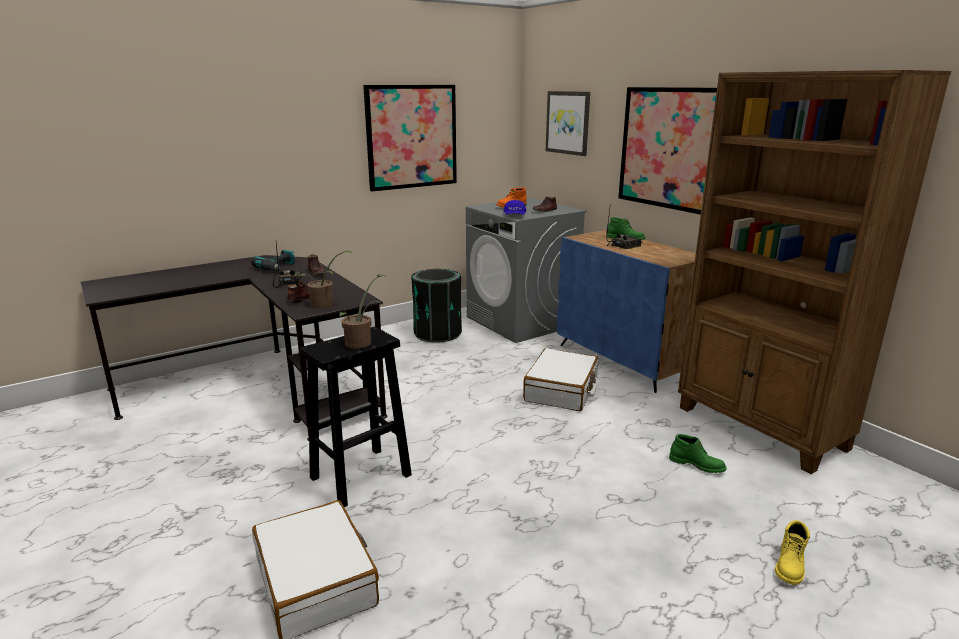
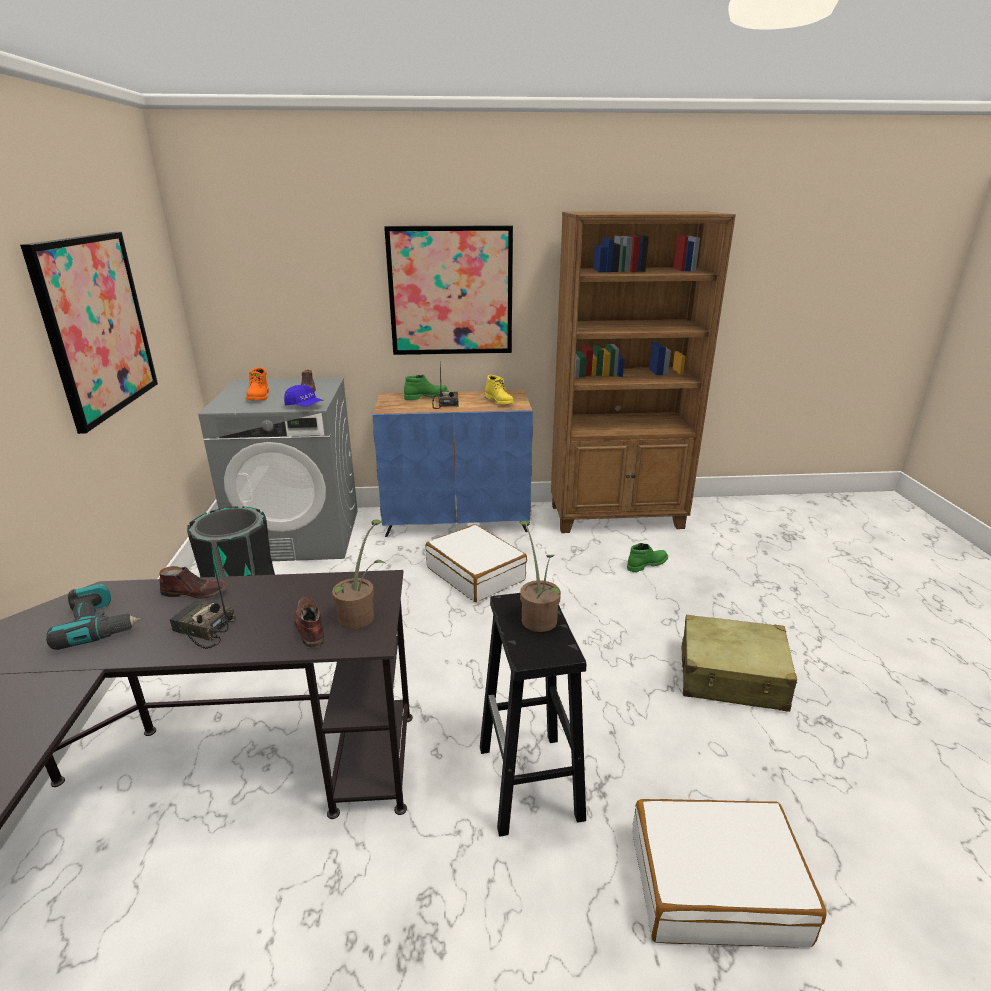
camera: 60 degrees left, 5 degrees up
(568, 122) = (284, 273): picture -> none
(570, 554) = (732, 677): none -> beige suitcase
(790, 566) = (778, 586): yellow boot -> yellow boot (500, 401)

